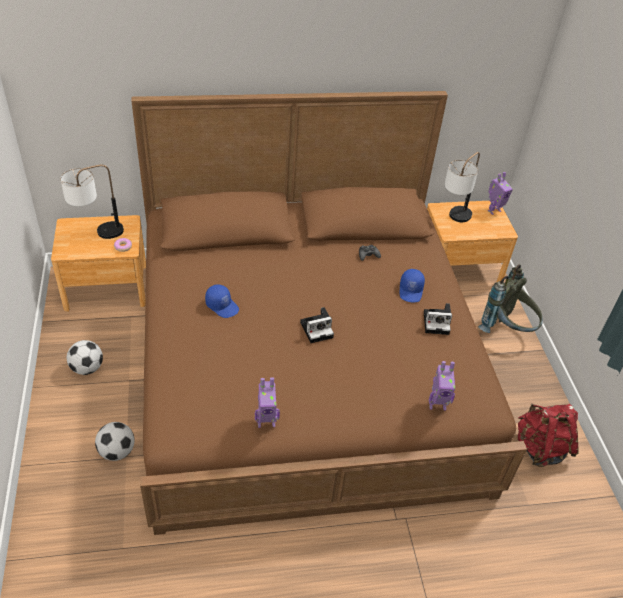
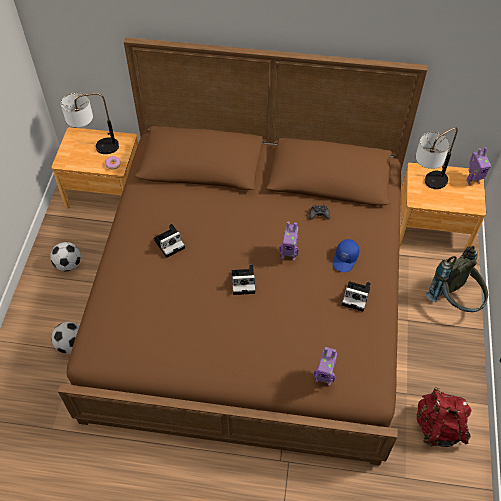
camera: 20 degrees right, 10 degrees up
(222, 306) = (170, 243): blue cap -> camera
(266, 422) = (169, 361): toy robot -> toy robot (289, 255)

